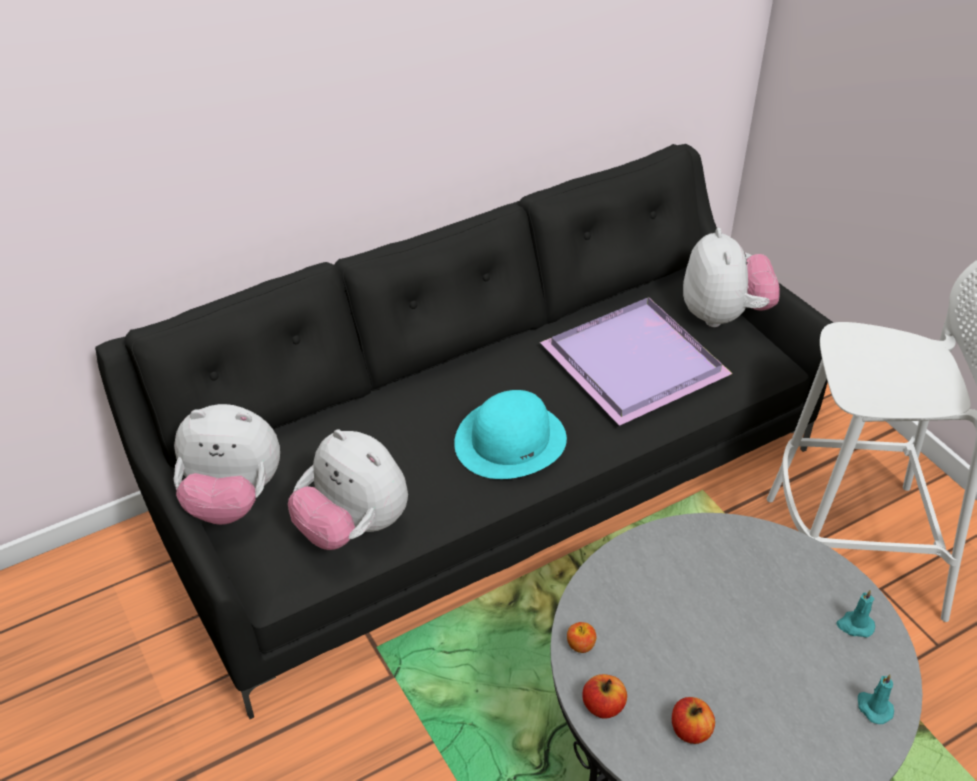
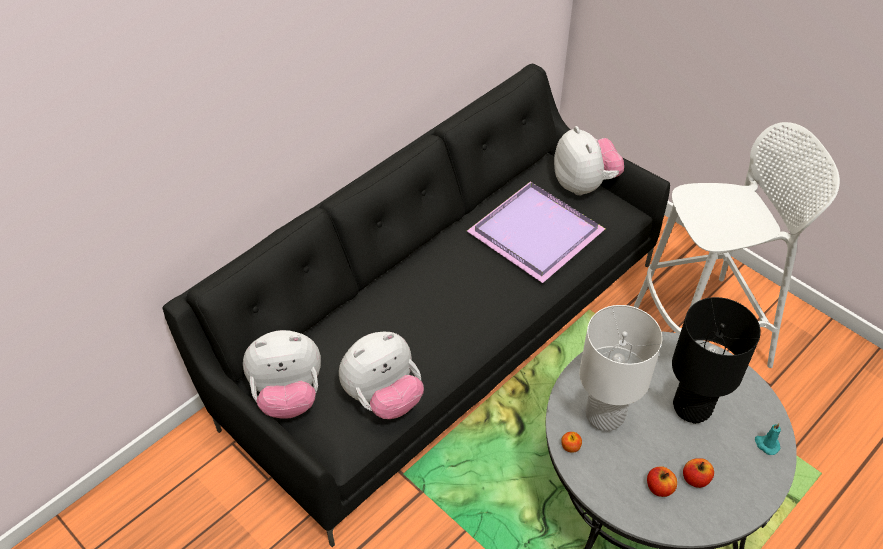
camera: 15 degrees left, 5 degrees up
(352, 527) = (383, 397): plush toy -> plush toy turned 60 degrees counterclockwise
(510, 440) = (470, 309): turquoise hat -> none
(603, 706) = (599, 485): apple -> apple (695, 479)
(643, 616) = (604, 417): none -> white table lamp
(774, 634) = (690, 410): none -> black table lamp
(855, 625) = (739, 392): turquoise candle -> none

